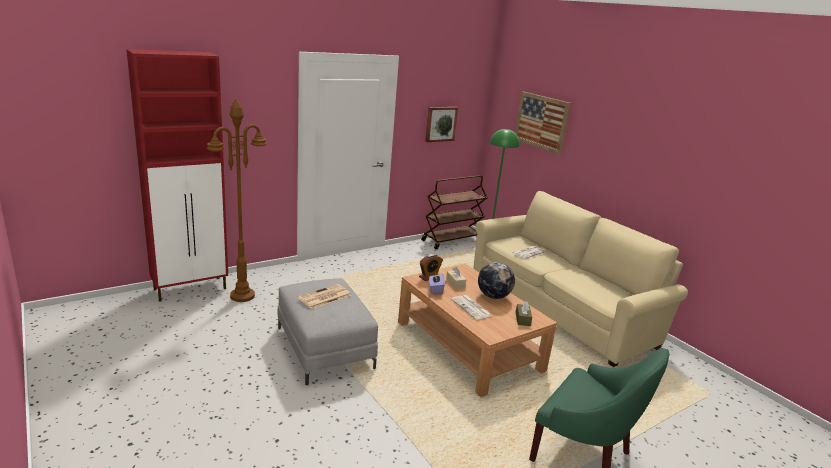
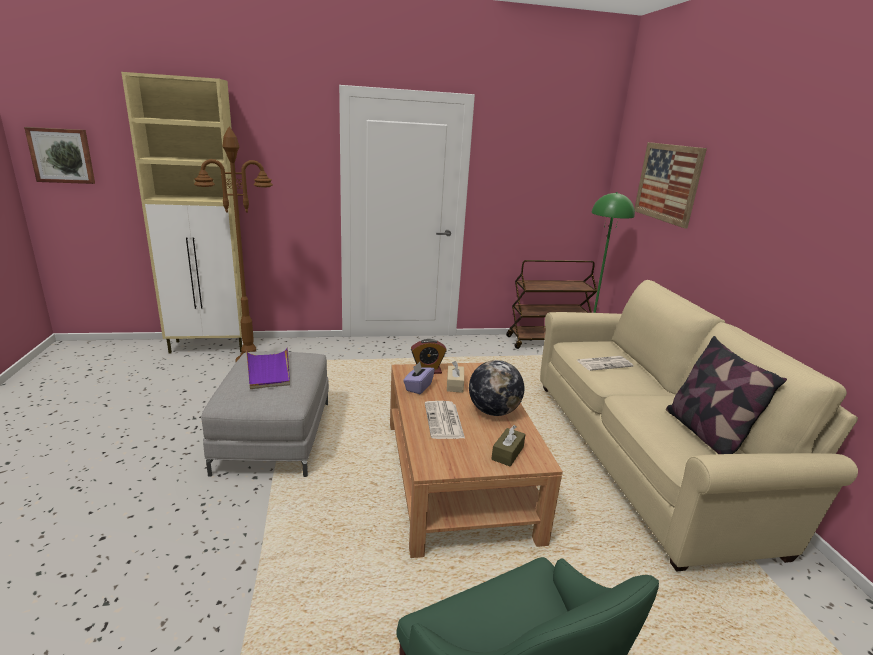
camera: 25 degrees right, 0 degrees up
(191, 289) = (210, 346): red cabinet -> beige cabinet
(324, 297) = (268, 370): newspaper -> purple tray
(440, 124) = (537, 188): picture -> picture (62, 155)
(608, 287) = (705, 434): none -> pillow

